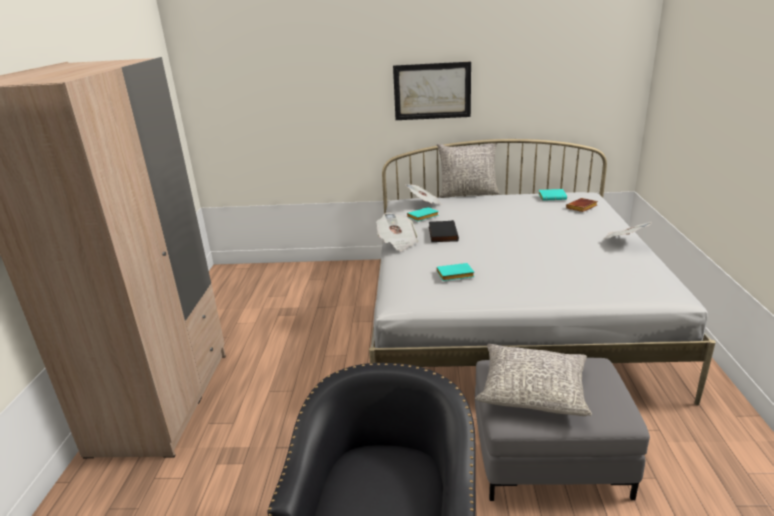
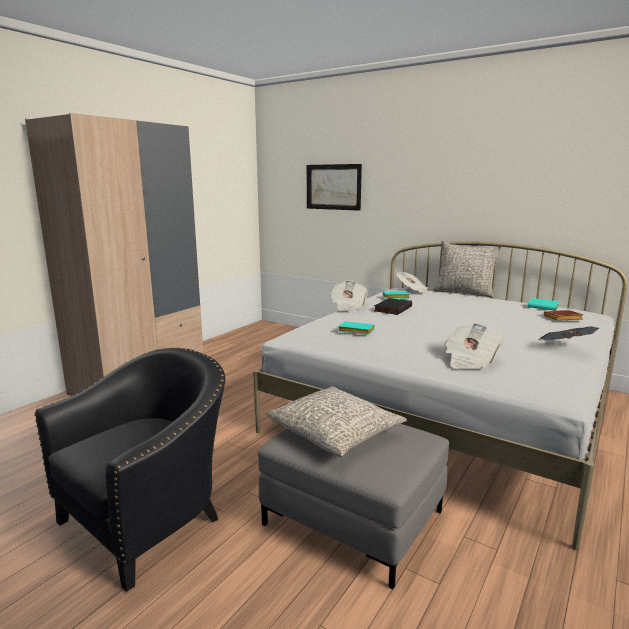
camera: 30 degrees right, 10 degrees down
(432, 91) = (444, 191): picture -> picture (333, 187)
(585, 280) = (470, 361): none -> newspaper

